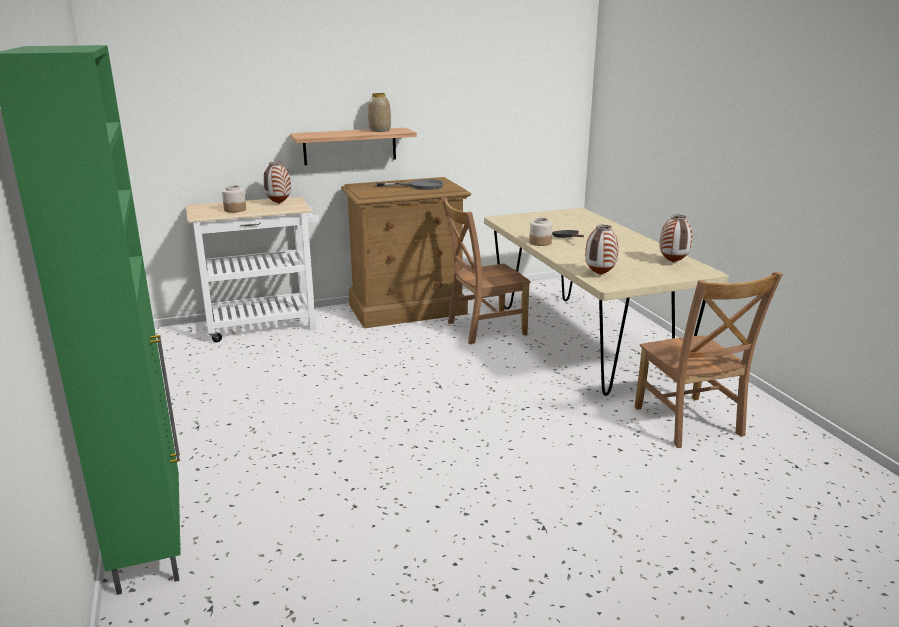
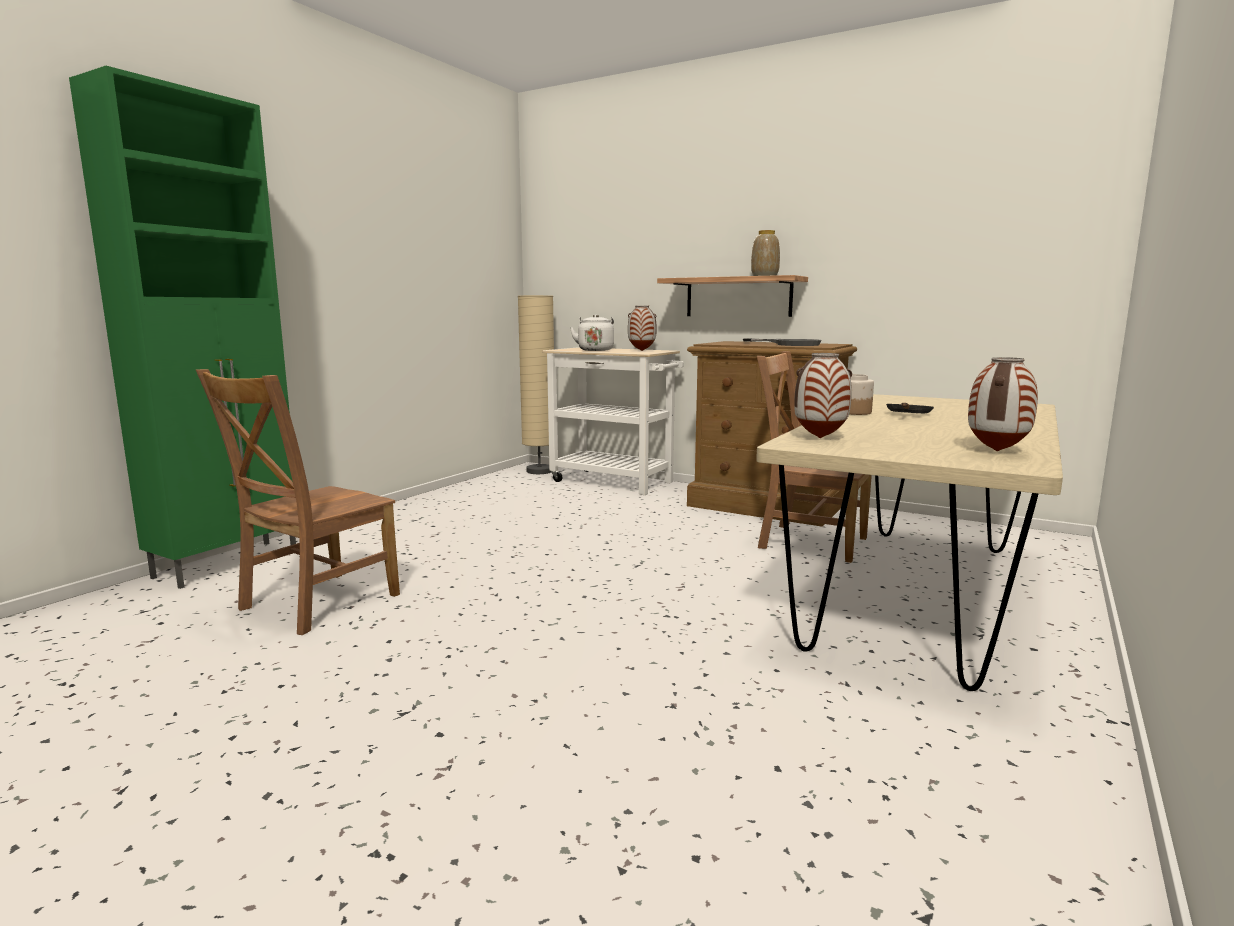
camera: 50 degrees right, 10 degrees down
(172, 337) = (539, 471): none -> beige floor lamp
(235, 210) = (595, 350): jar -> white kettle
(689, 423) = (855, 739): brown chair -> brown chair (314, 604)

